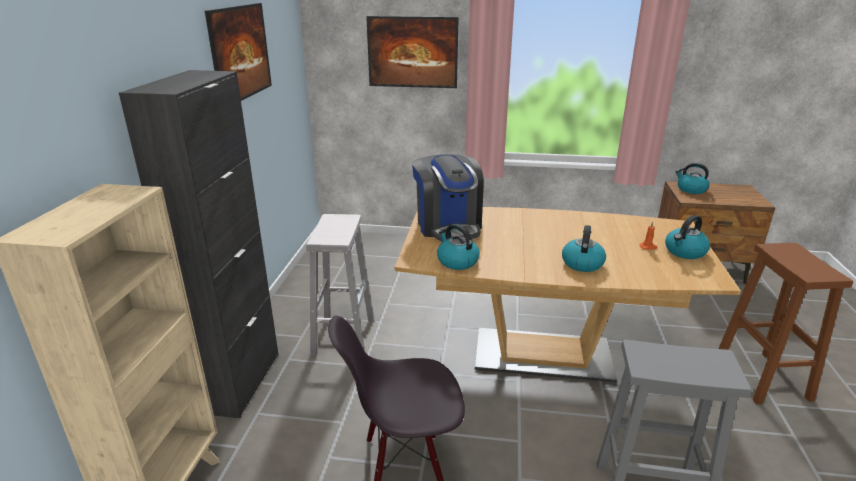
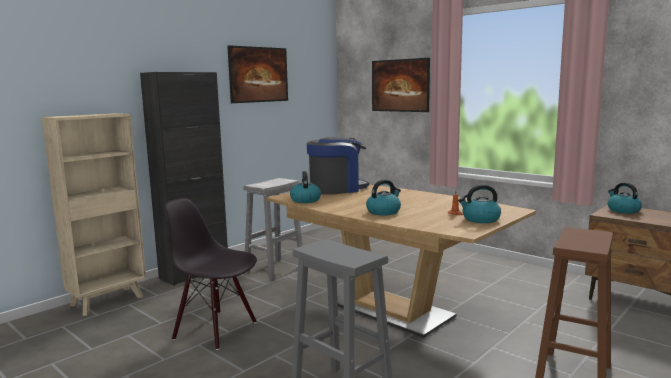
camera: 35 degrees right, 15 degrees down
(448, 226) = (337, 189): coffee machine -> coffee machine turned 135 degrees counterclockwise

